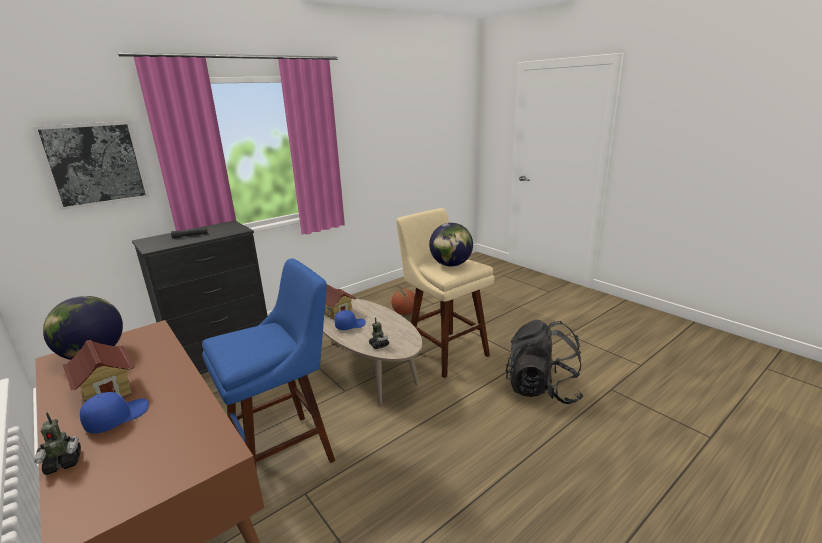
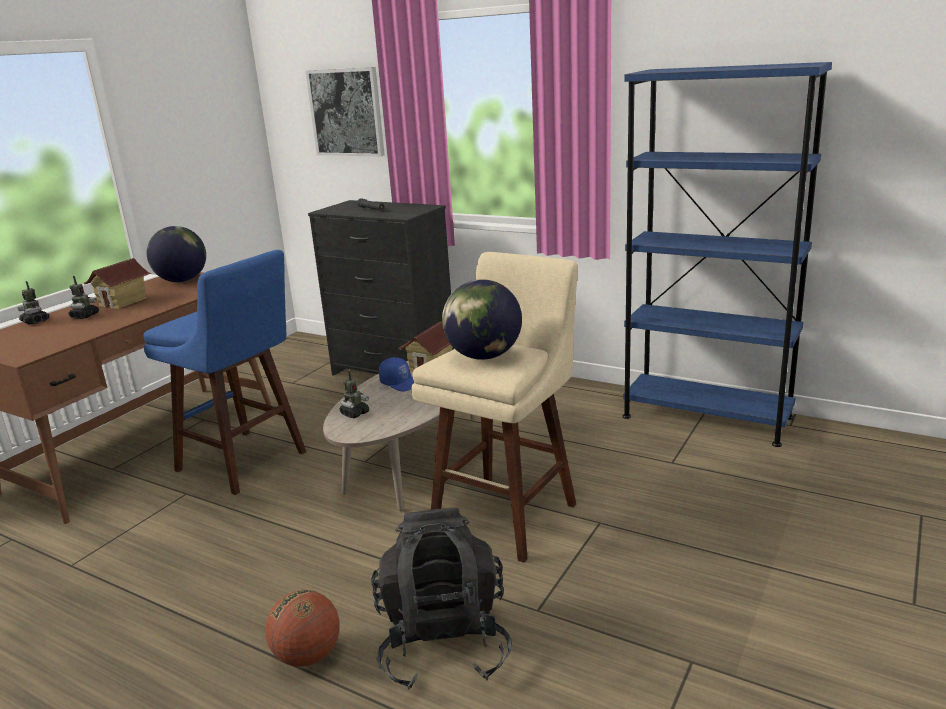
camera: 70 degrees right, 0 degrees up
(117, 417) = (85, 316): blue cap -> toy robot
(402, 286) = (706, 417): none -> blue bookcase
(405, 313) = (607, 446): basketball -> basketball (307, 655)

